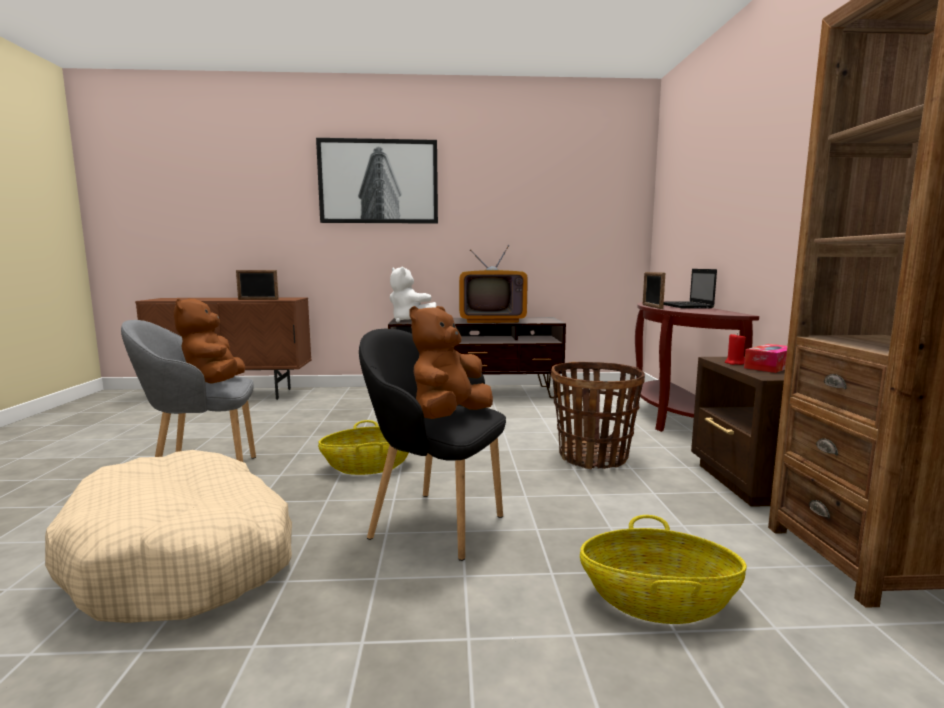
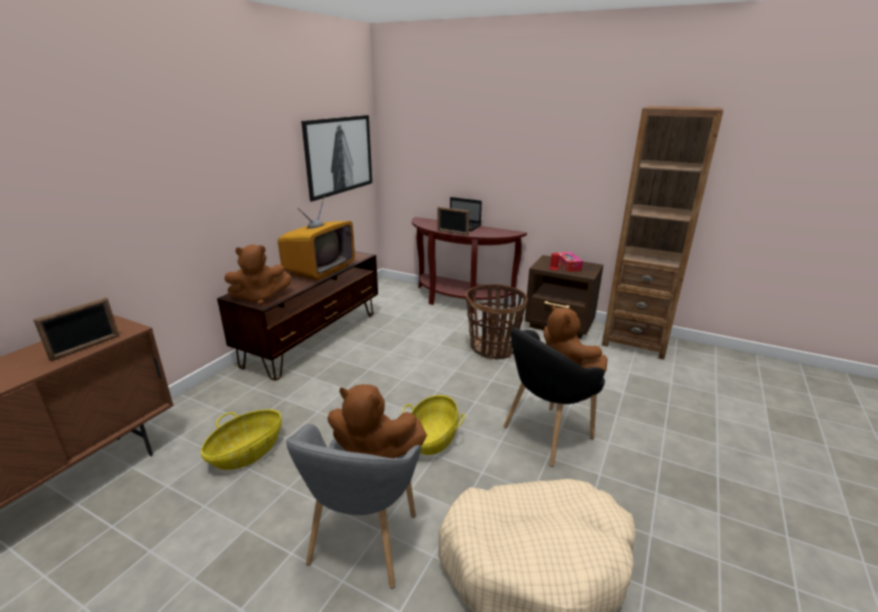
camera: 60 degrees left, 15 degrees up
(378, 182) = (164, 138): picture -> picture (338, 155)
(409, 321) = (260, 298): white plush toy -> brown plush toy
(657, 601) = (647, 398): basket -> basket (247, 452)

